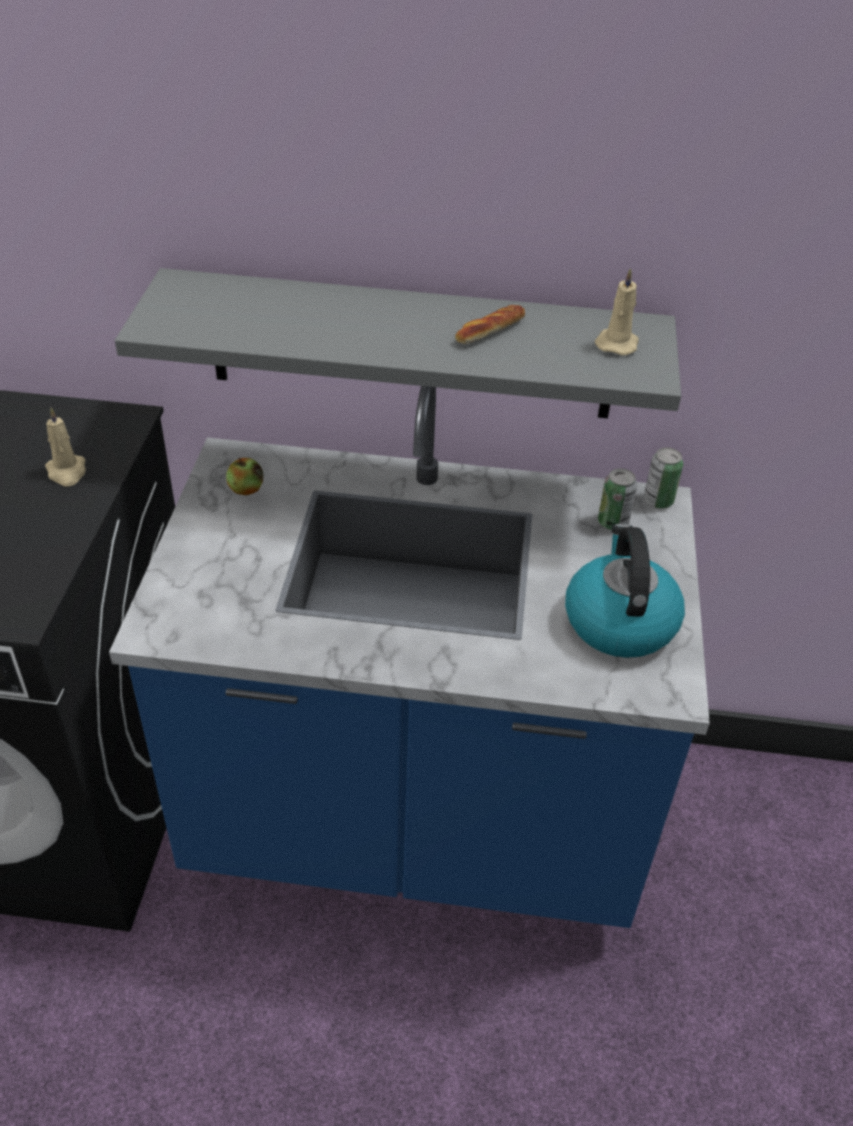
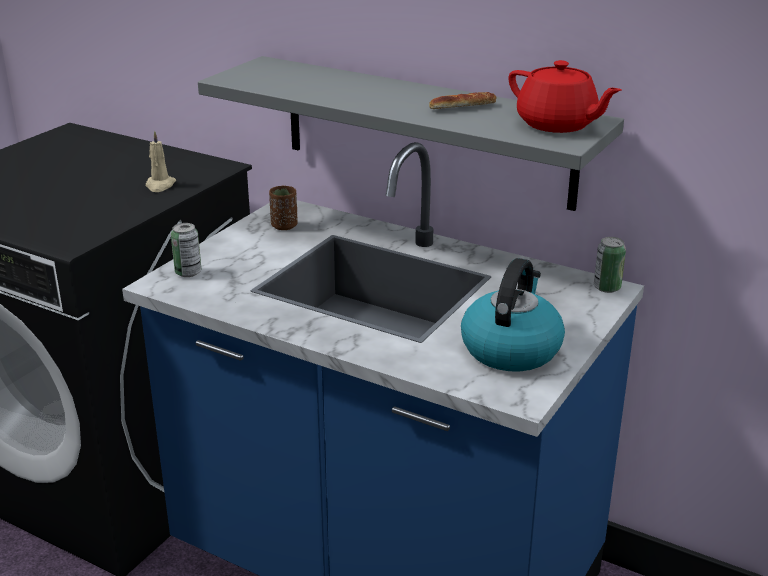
camera: 25 degrees right, 15 degrees down
(246, 489) = (284, 226): apple -> brown cup
(613, 522) = (555, 293): can -> can (188, 272)
(617, 343) = (557, 124): beige candle -> red teapot

